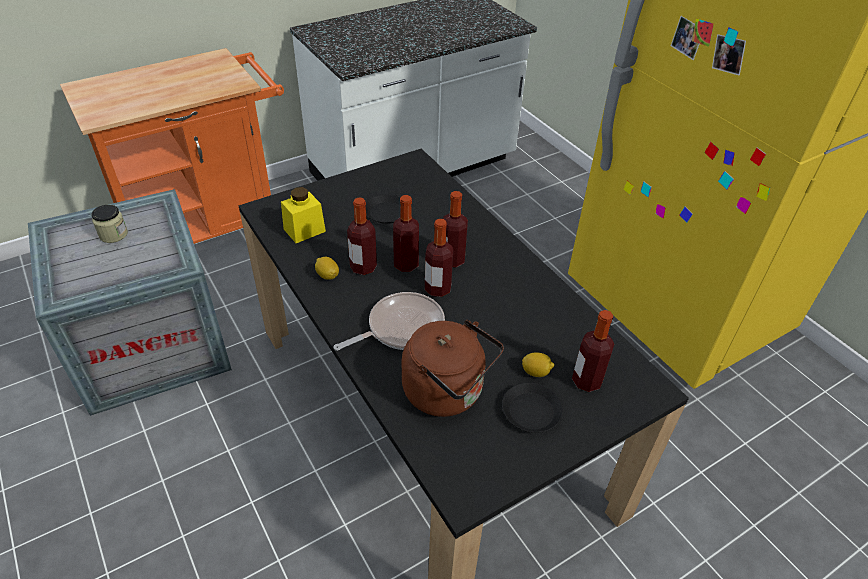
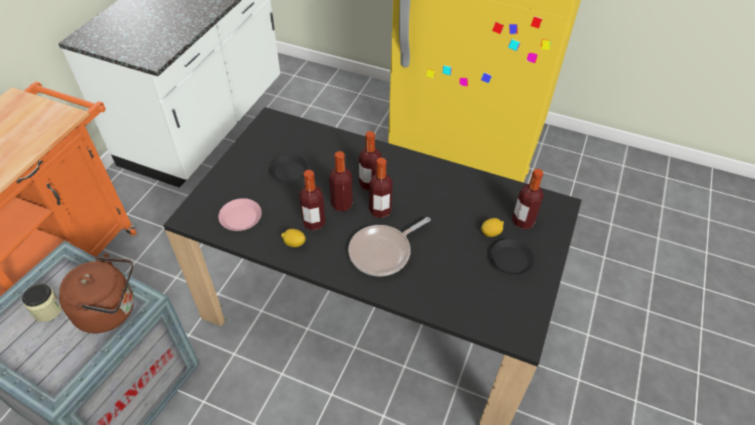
camera: 35 degrees left, 5 degrees up
(304, 230) = (240, 217): yellow jar -> pink plate
(401, 328) = (383, 252): frying pan -> frying pan turned 150 degrees counterclockwise
(448, 392) = (453, 278): brown kettle -> brown kettle (111, 310)

